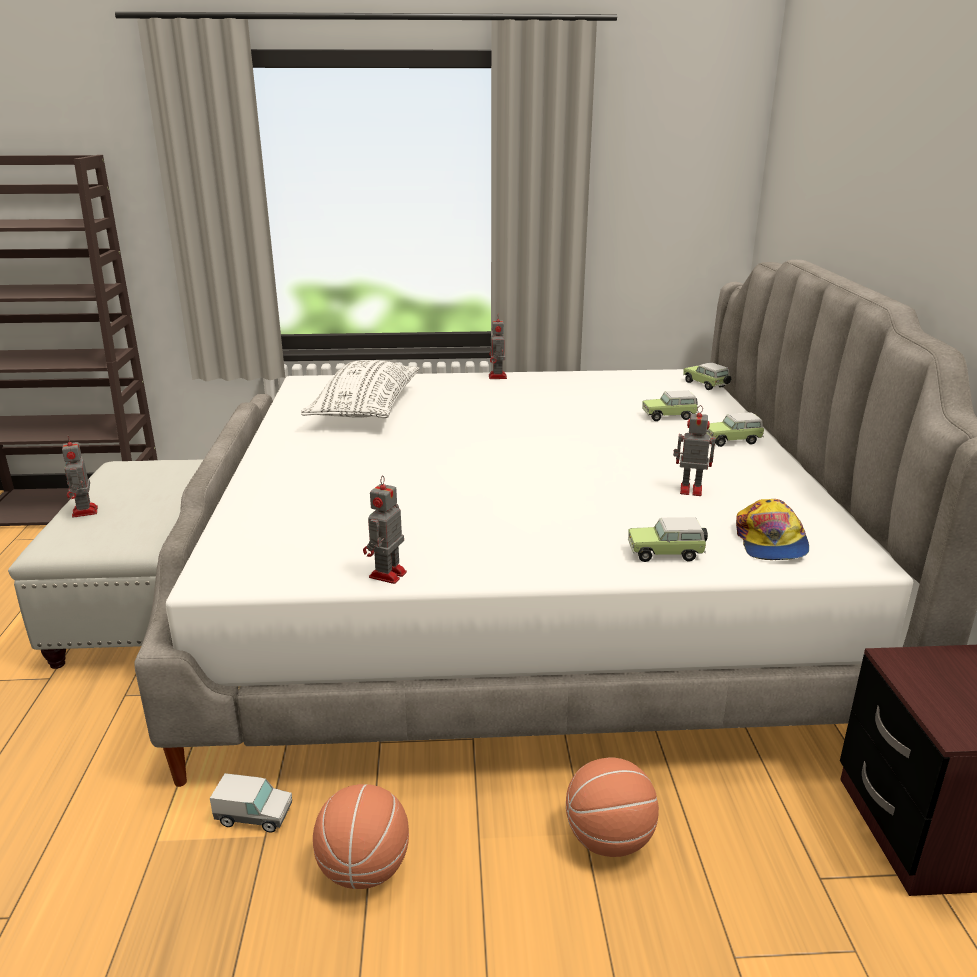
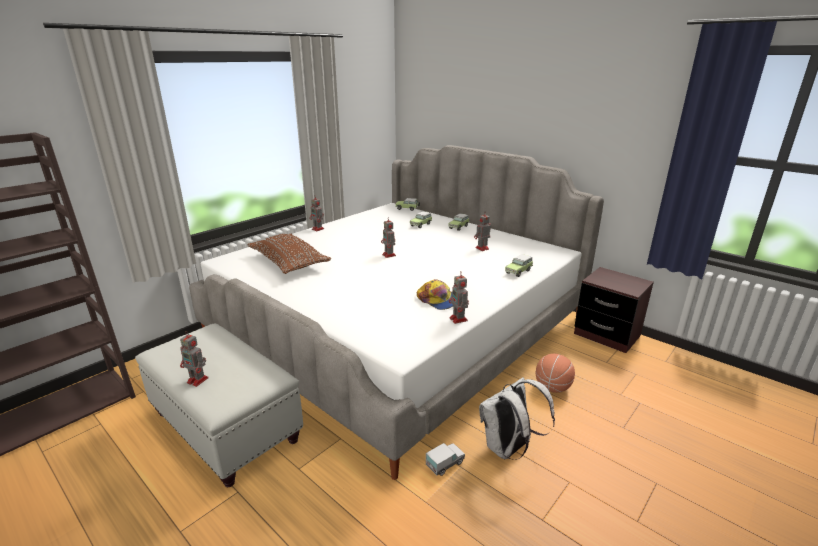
camera: 45 degrees left, 0 degrees up
(364, 869) = (508, 449): basketball -> white backpack
(365, 408) = (289, 262): white pillow -> brown pillow
(509, 444) = (389, 255): none -> toy robot
(770, 542) = (535, 256): cap -> cap (438, 300)

